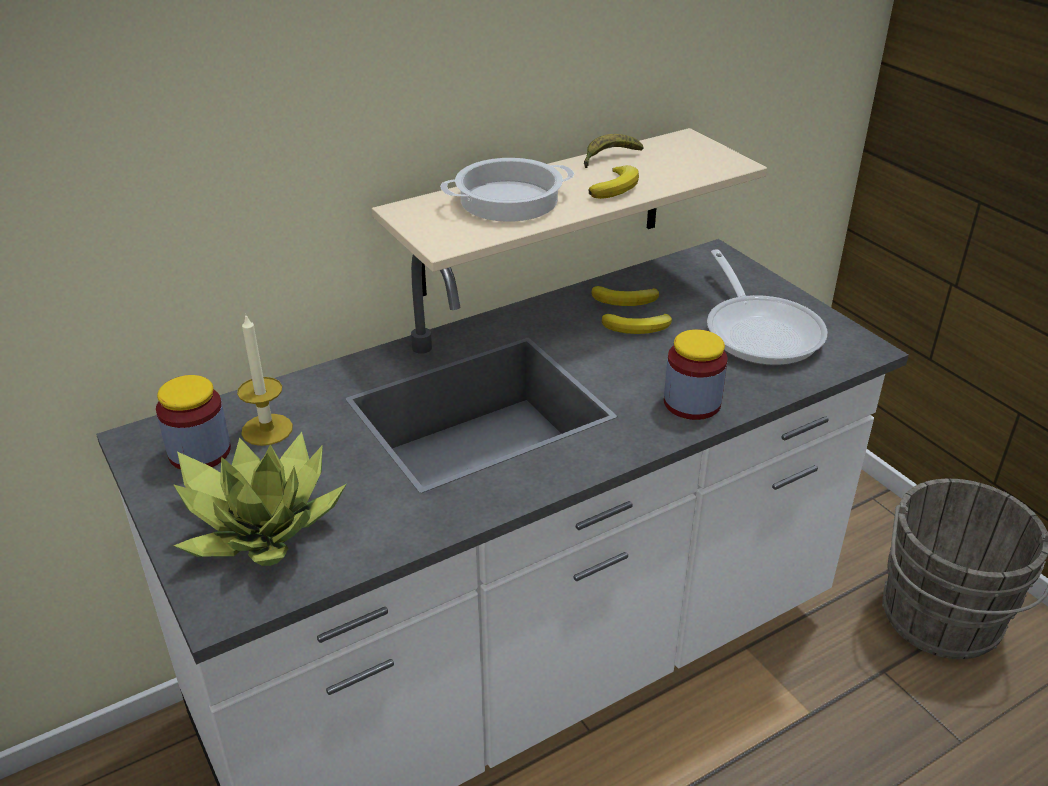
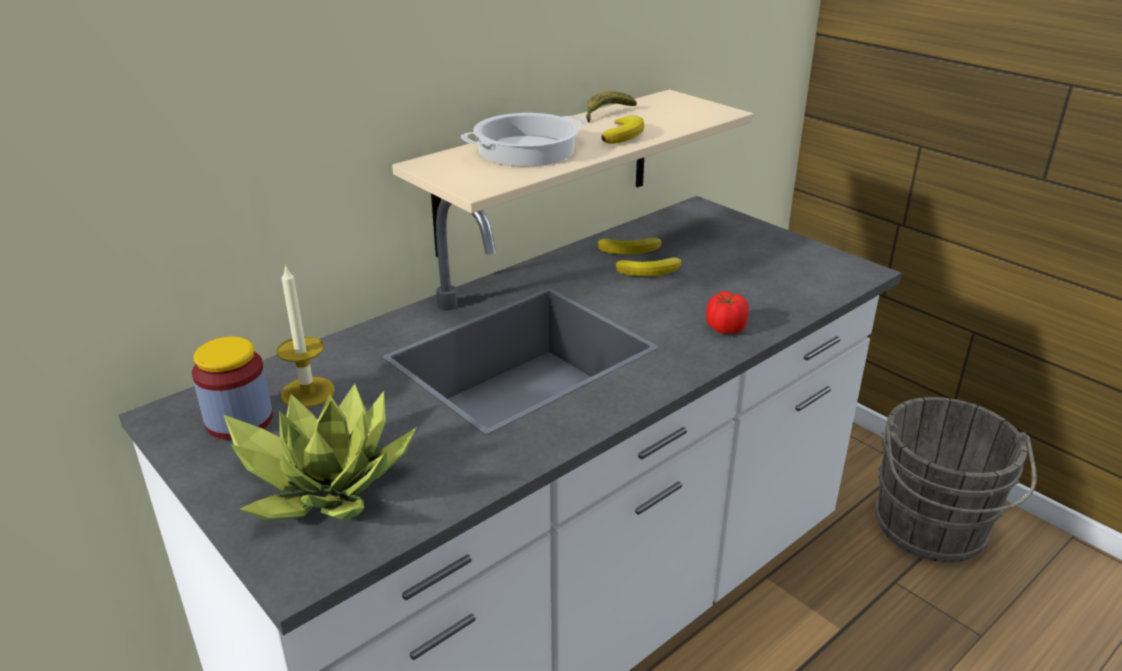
camera: 10 degrees left, 5 degrees down
(692, 403) = (725, 329): jar -> tomato
(760, 331) = (763, 265): frying pan -> none

